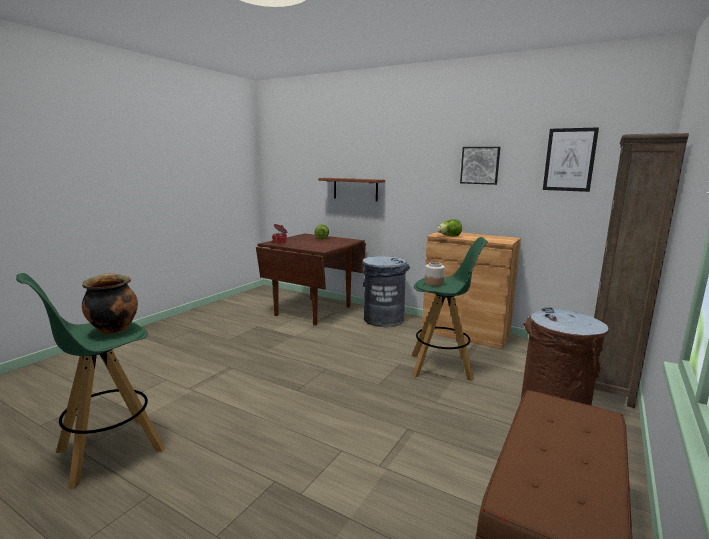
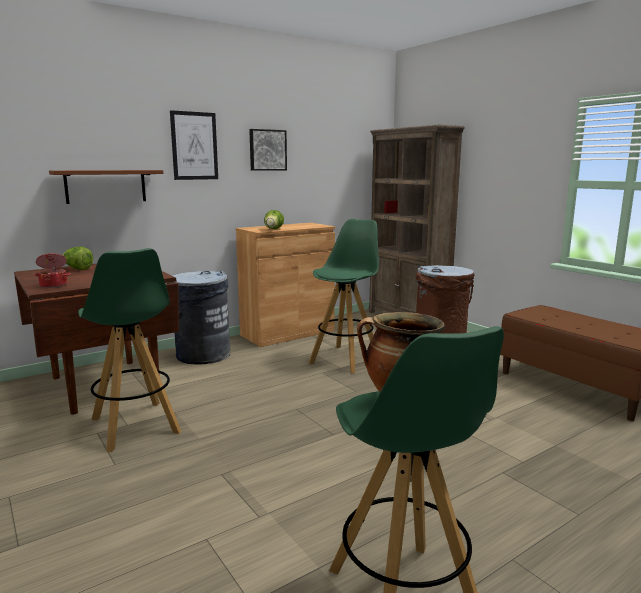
camera: 65 degrees left, 0 degrees up
(271, 331) = (135, 426): none -> green stool
(434, 283) = (344, 272): jar -> none
(569, 160) = (337, 145): picture -> picture (194, 146)

